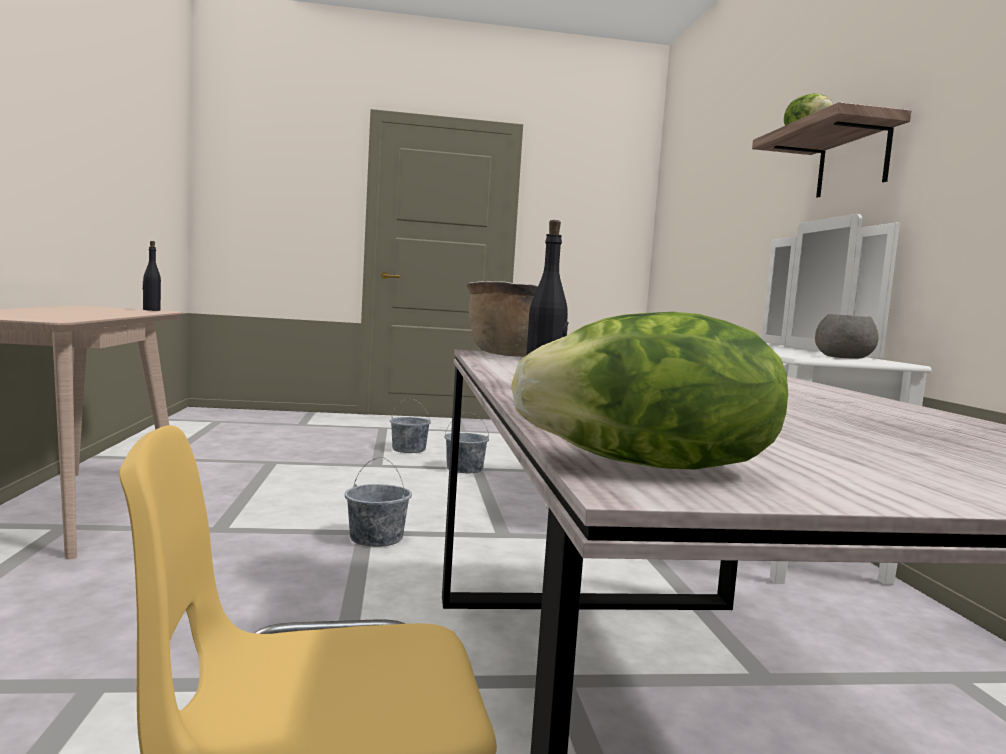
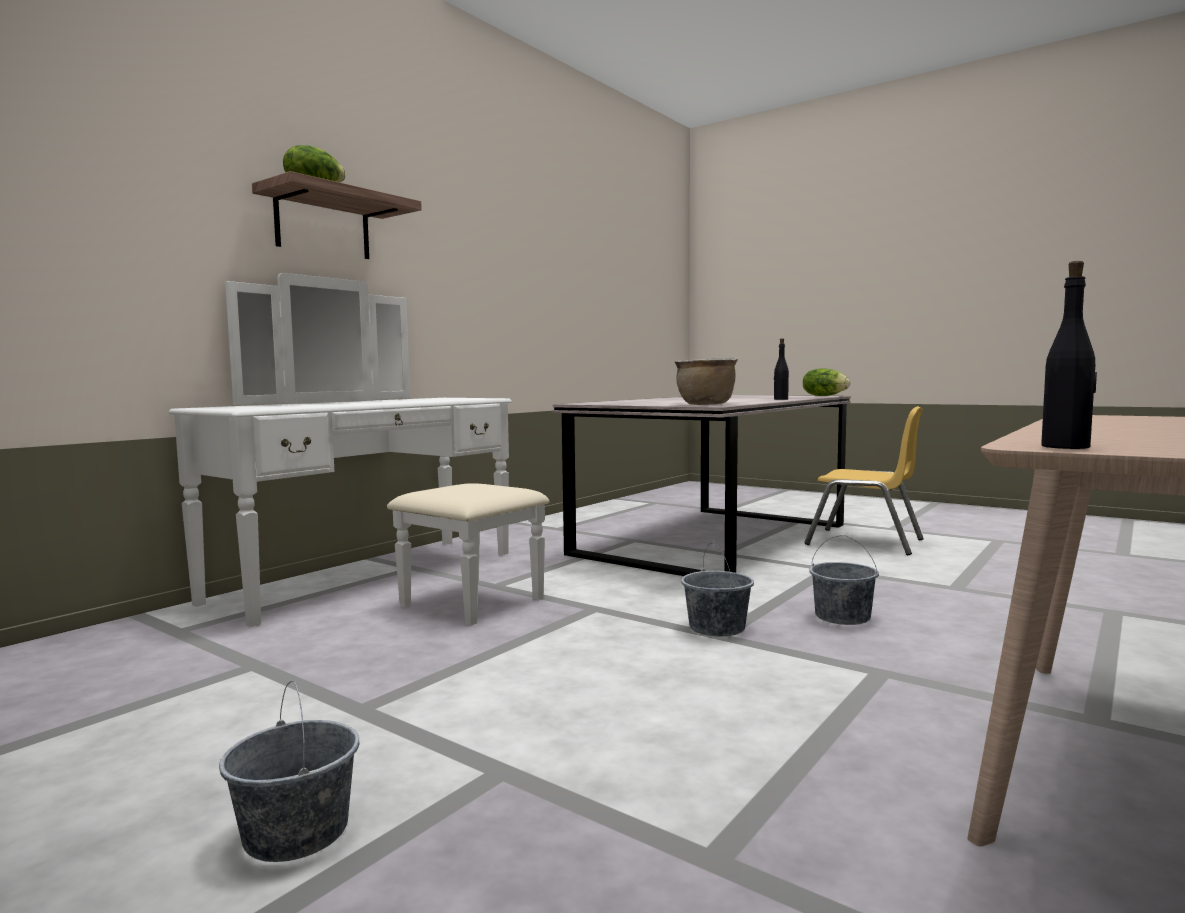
camera: 135 degrees left, 0 degrees up
(464, 469) = (382, 713): grey bucket -> grey bucket (843, 617)
(842, 357) = (444, 398): grey bowl -> none

